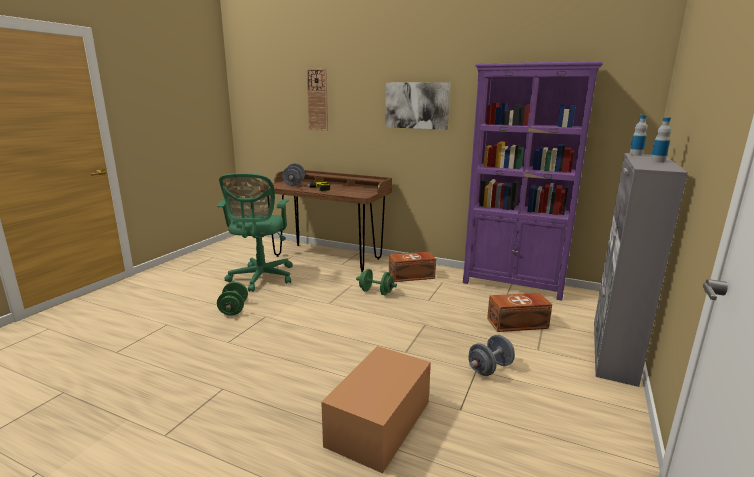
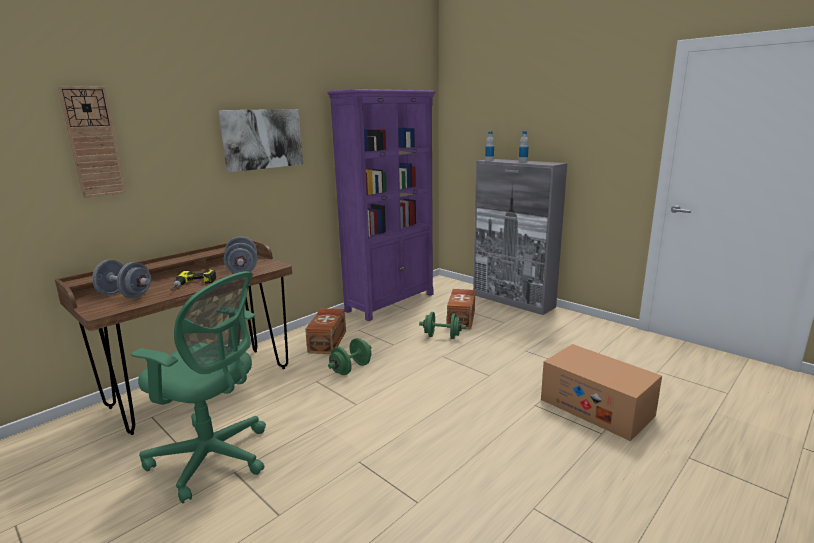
camera: 70 degrees left, 0 degrees up
(234, 309) = (313, 494): green dumbbell -> green dumbbell (442, 336)
(490, 368) = (525, 345): grey dumbbell -> grey dumbbell (242, 269)

